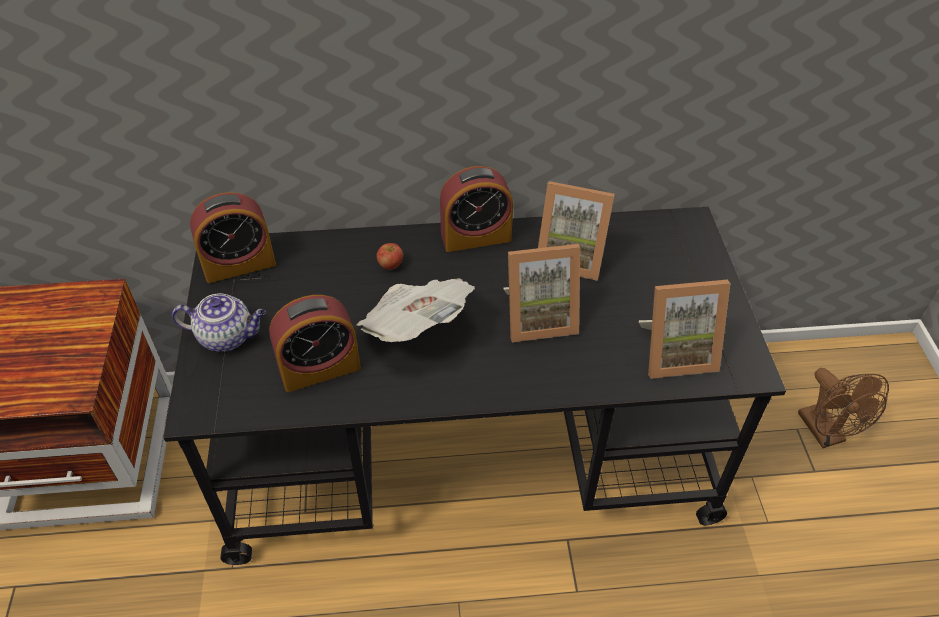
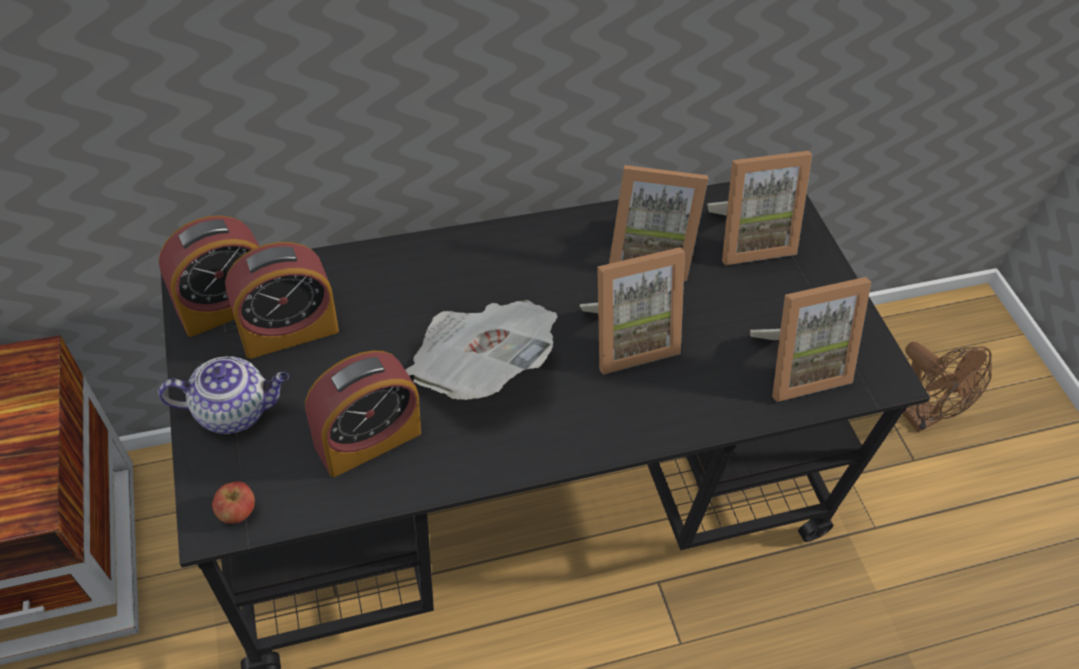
camera: 15 degrees left, 5 degrees up
(390, 265) = (427, 286): apple -> apple (237, 512)
(476, 237) = (526, 237): alarm clock -> alarm clock (288, 330)
(657, 253) = (748, 237): none -> picture frame

